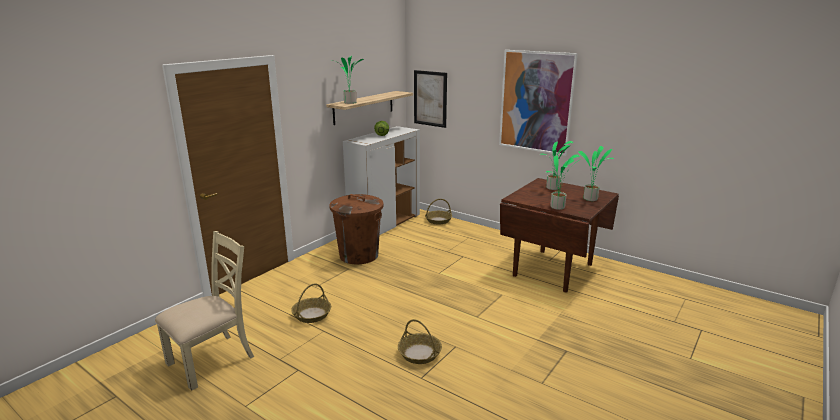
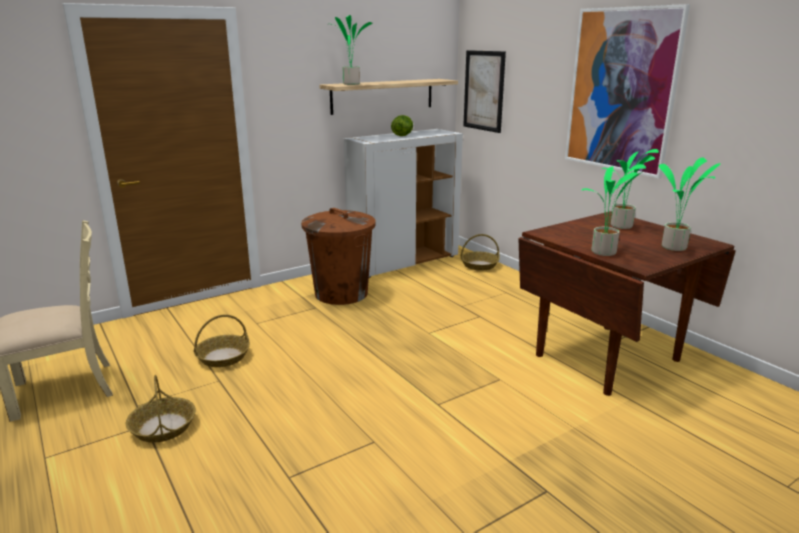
camera: 20 degrees right, 0 degrees up
(419, 353) = (314, 440): basket -> basket (163, 427)

